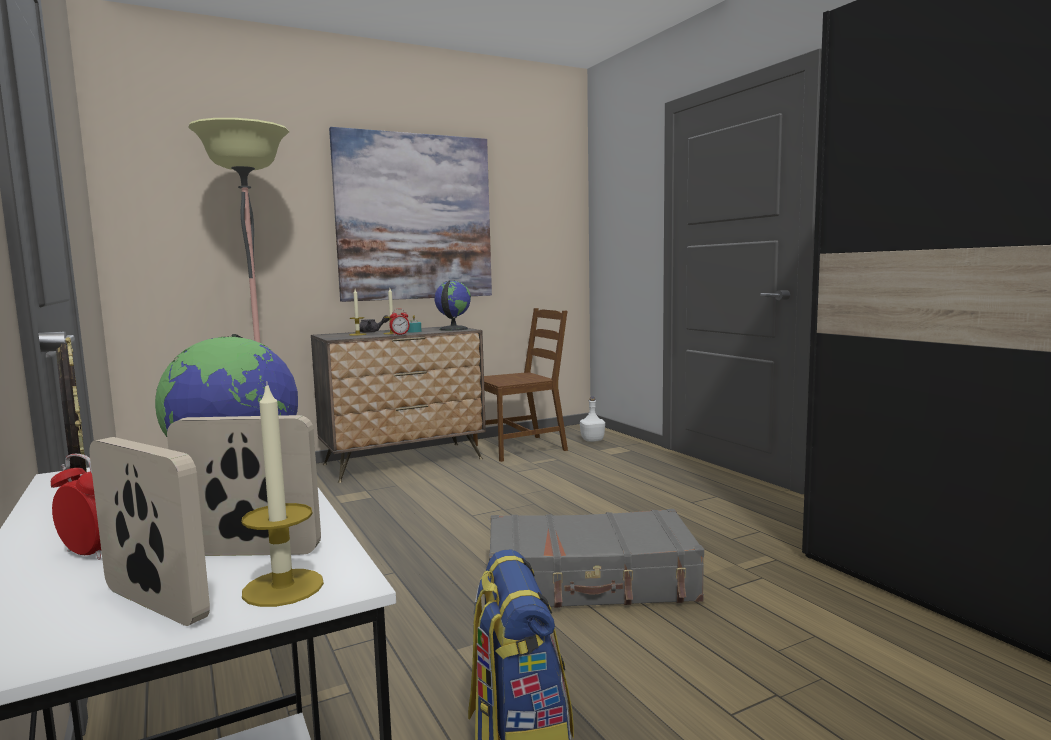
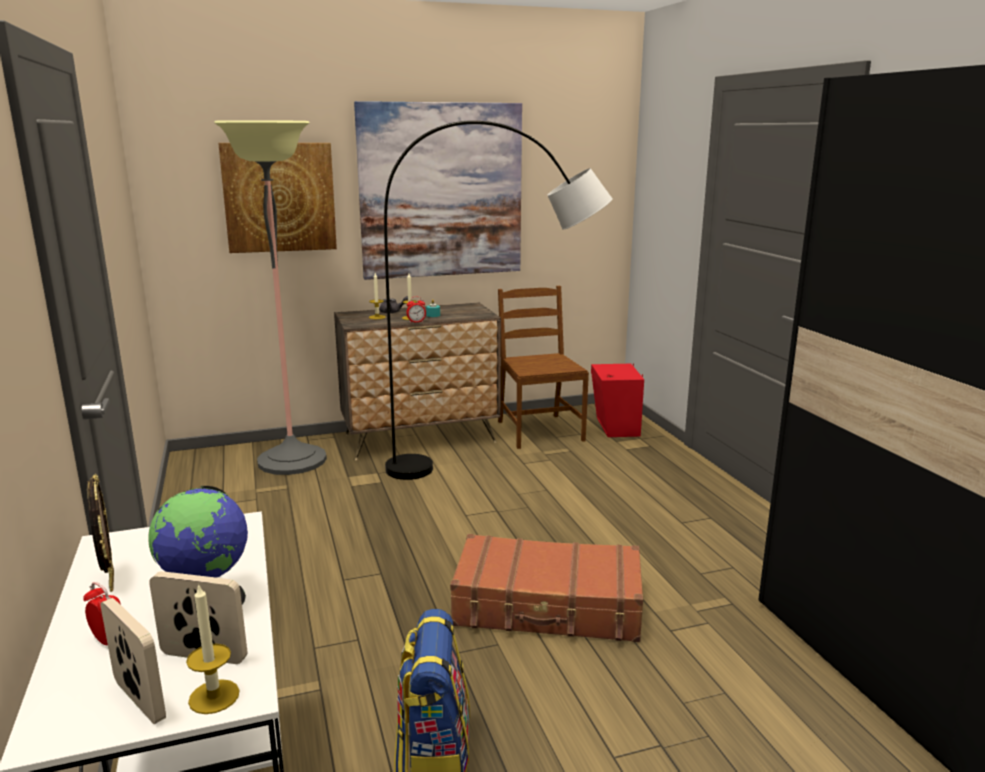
camera: 10 degrees right, 10 degrees up
(253, 217) = (279, 197): none -> picture
(453, 329) = (472, 313): globe -> none
(492, 477) = (498, 469): none -> grey floor lamp
(520, 448) = (538, 430): brown chair -> brown chair turned 90 degrees counterclockwise
(591, 582) = (548, 606): grey suitcase -> brown suitcase
(592, 440) = (615, 427): white bottle -> red speaker

